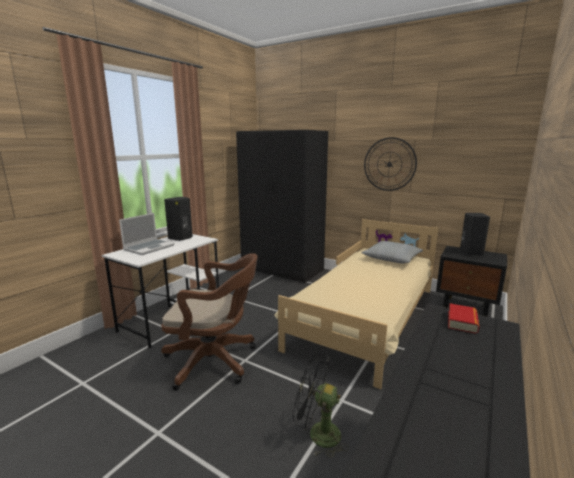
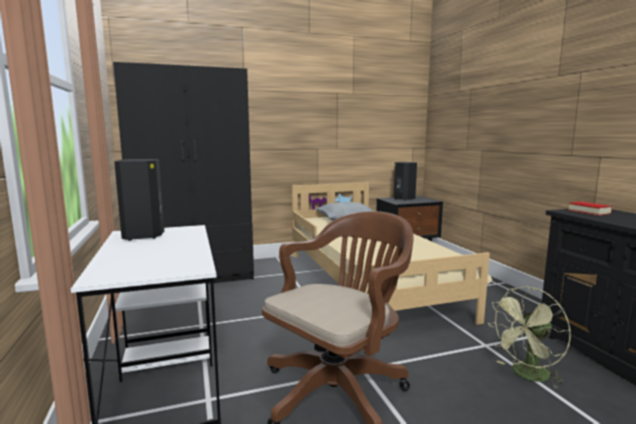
camera: 50 degrees left, 5 degrees down
(149, 247) = (136, 255): laptop -> none
(317, 434) = (527, 375): black fan -> green fan
(389, 164) = (314, 119): wall clock -> none

